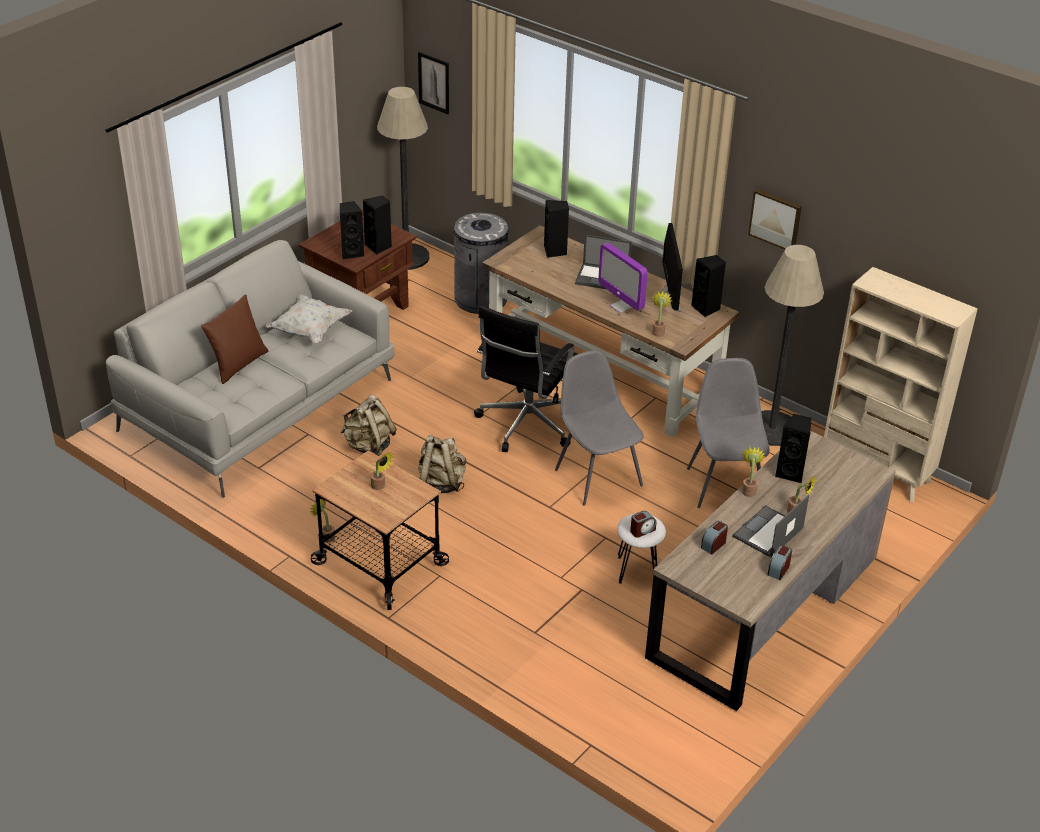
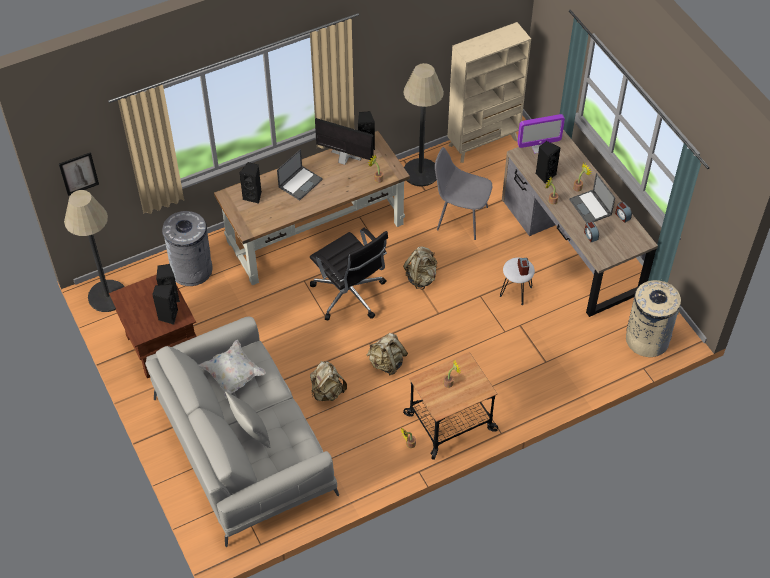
camera: 65 degrees left, 15 degrees up
(238, 364) = (250, 432): brown pillow -> grey pillow
(597, 476) = (421, 277): grey chair -> beige backpack
(621, 306) = (339, 186): monitor -> monitor (538, 148)
(648, 736) = (647, 339): none -> beige trash can
(776, 219) = (379, 65): picture -> none

